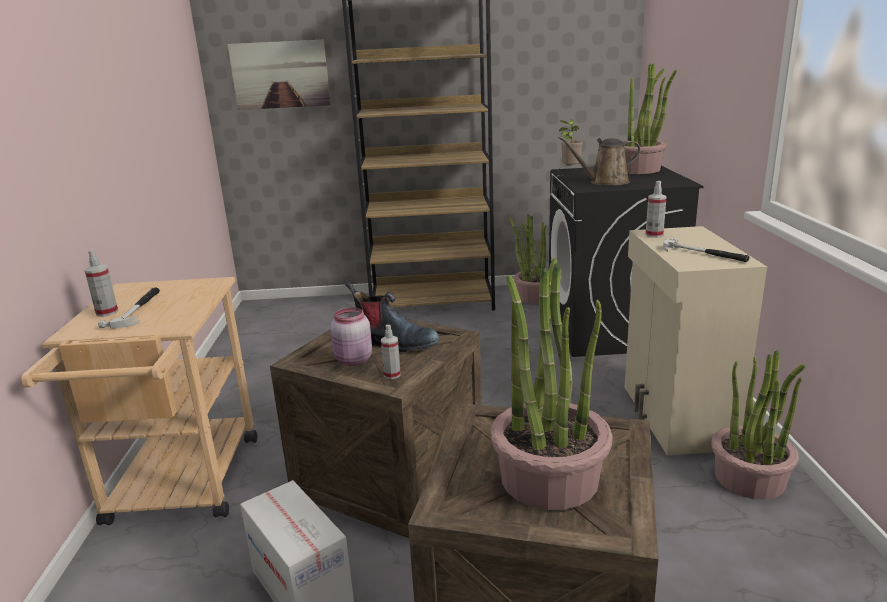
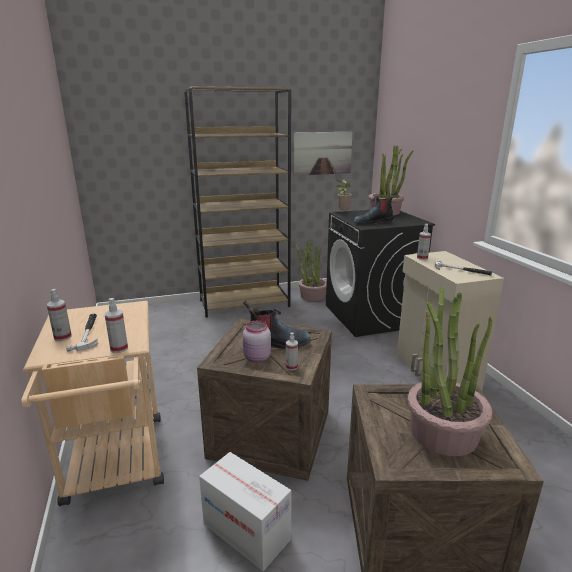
camera: 15 degrees left, 0 degrees up
(158, 328) = (119, 348): none -> spray bottle
(280, 75) = (131, 143): picture -> picture (322, 153)
(605, 182) = (373, 222): brown watering can -> boot
(749, 479) = (495, 409): potted plant -> none

